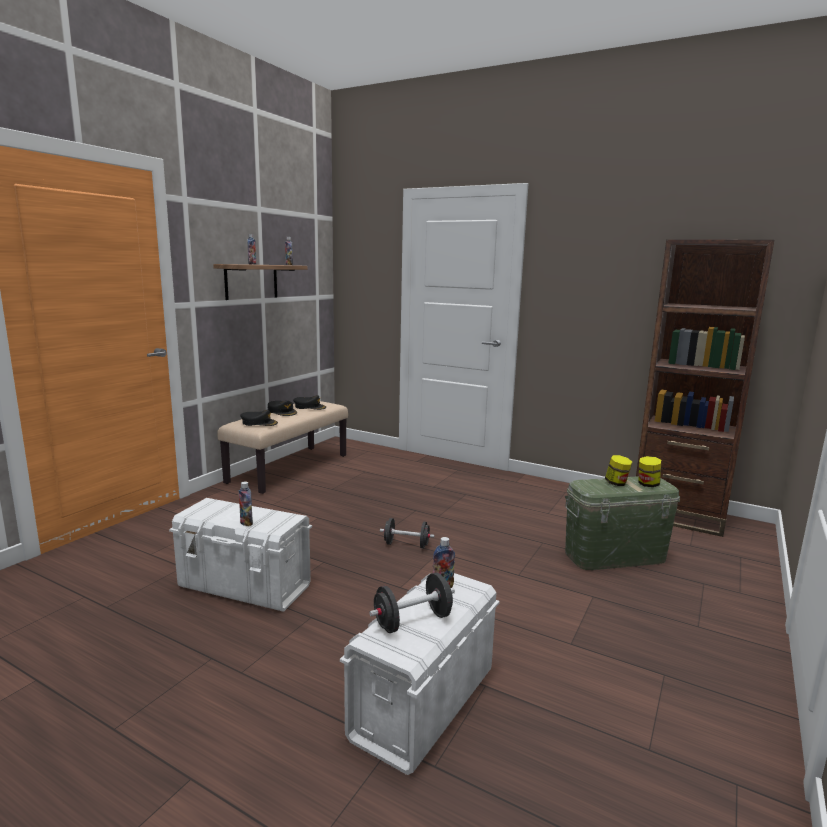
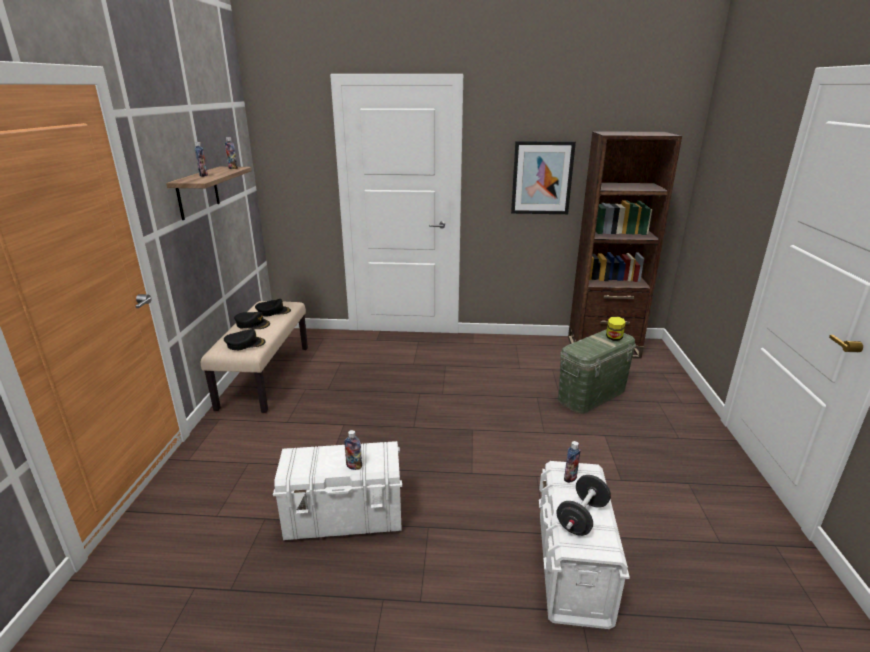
camera: 25 degrees left, 10 degrees up
(406, 545) = (442, 430): black dumbbell -> none
(610, 296) = (542, 178): none -> picture
(616, 483) = (594, 342): jar -> none

